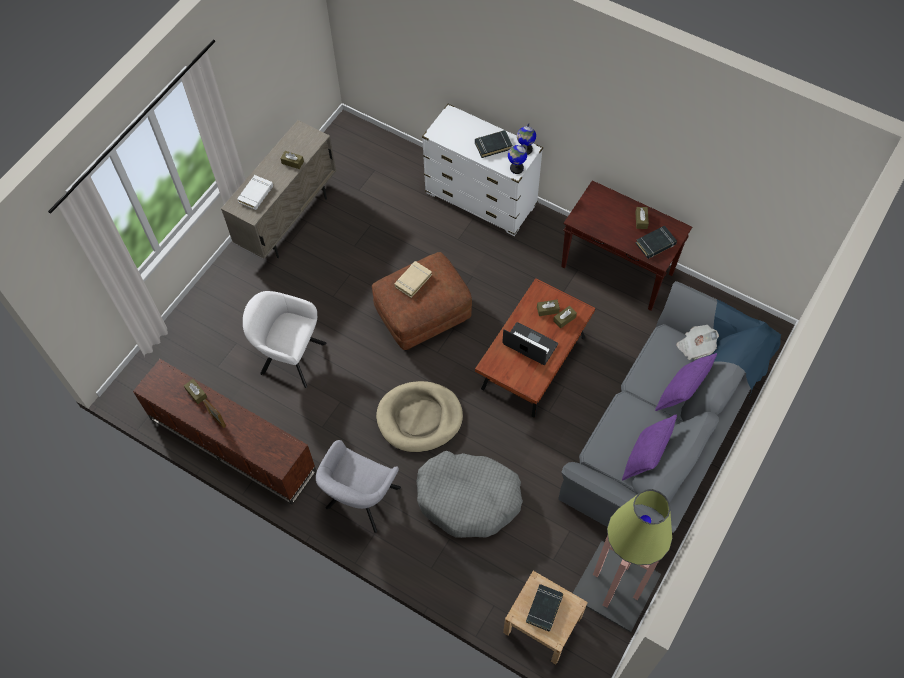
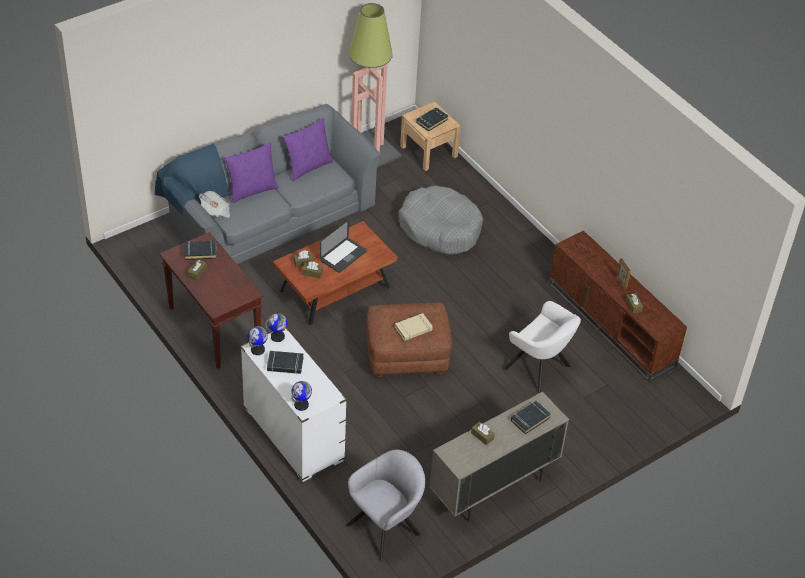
camera: 160 degrees left, 15 degrees down
(256, 194) = (530, 419): white book -> black book
(360, 501) = (522, 254): grey armchair -> grey armchair (386, 527)
(419, 418) = (450, 288): beige dog bed -> none
(456, 116) = (301, 405): none -> globe
(530, 344) = (343, 256): laptop -> laptop turned 105 degrees counterclockwise

